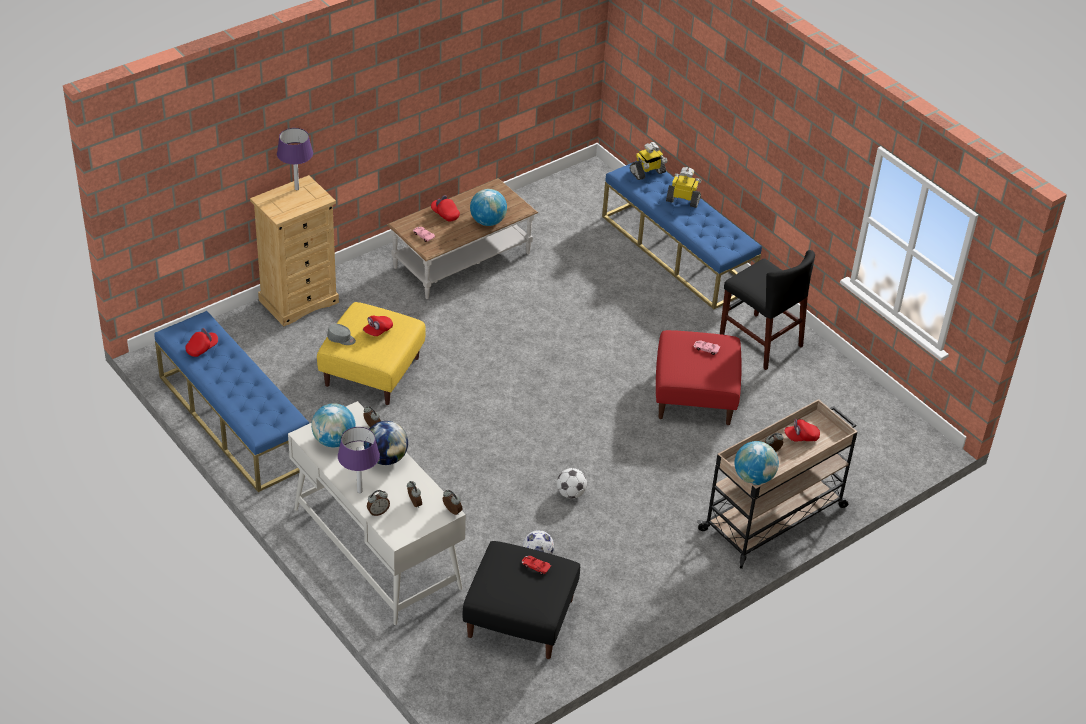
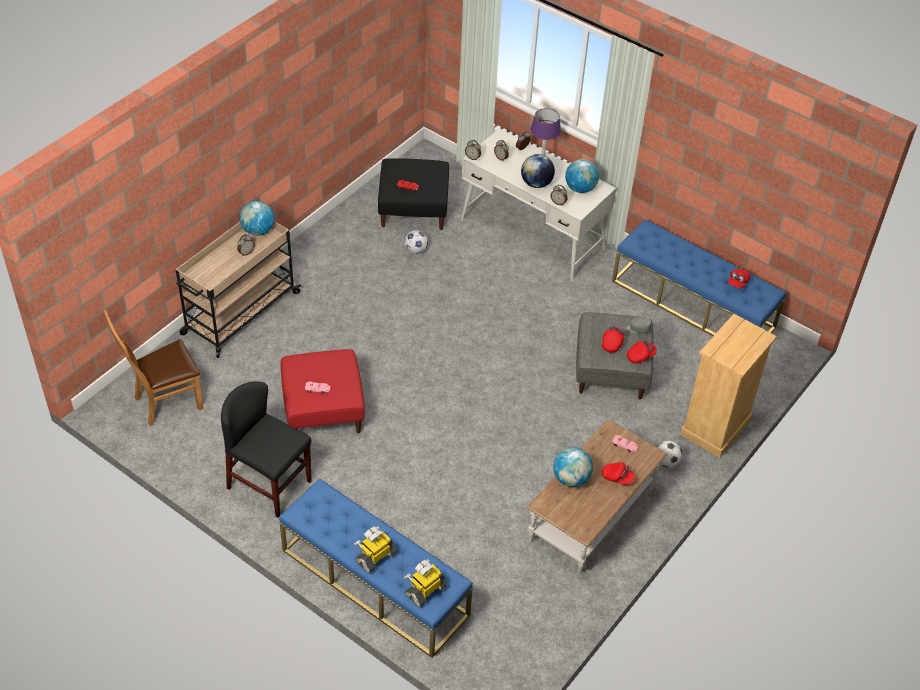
camera: 165 degrees right, 5 degrees up
(296, 189) = (743, 356): purple table lamp -> none
(372, 371) = (611, 371): yellow ottoman -> grey ottoman
(570, 493) = (406, 301): football -> football (666, 462)
(683, 200) = (375, 557): toy robot -> toy robot turned 135 degrees clockwise
(801, 437) = (222, 270): red cap -> red cap (640, 356)
(865, 436) = (164, 403): none -> brown chair

